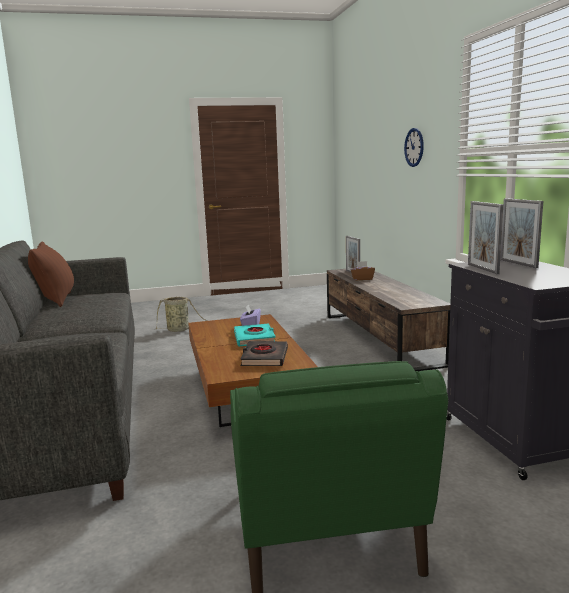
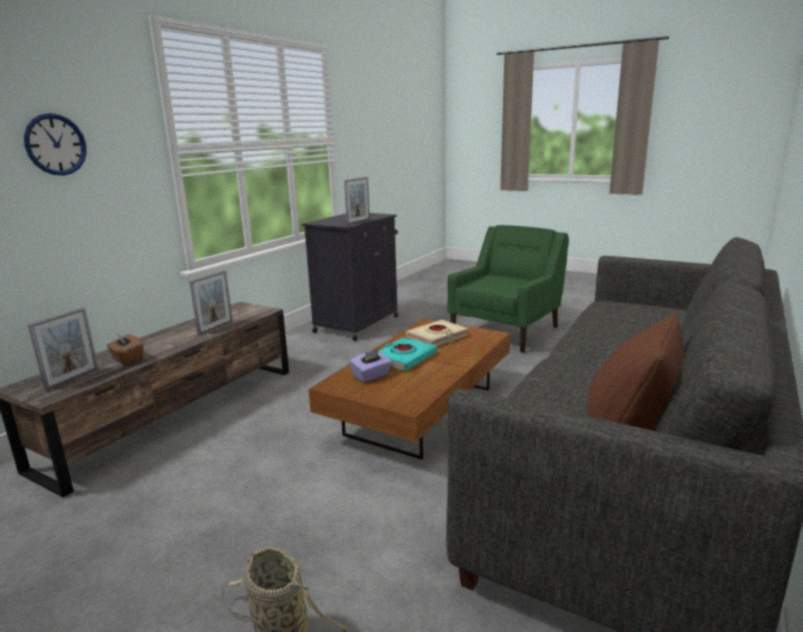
camera: 135 degrees left, 5 degrees up
(264, 358) = (437, 337): black book -> beige book
(518, 263) = (330, 221): picture frame -> picture frame (215, 328)

